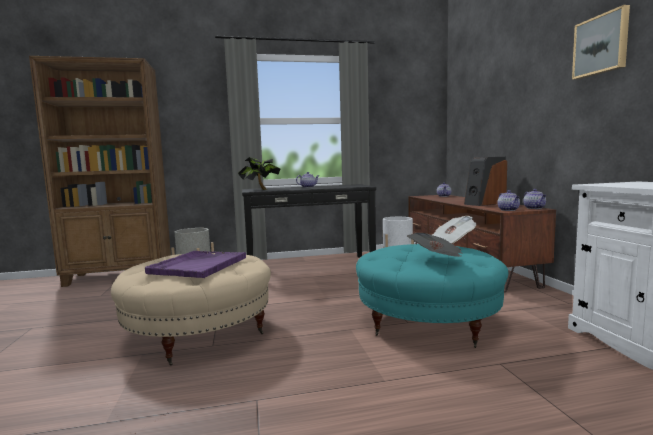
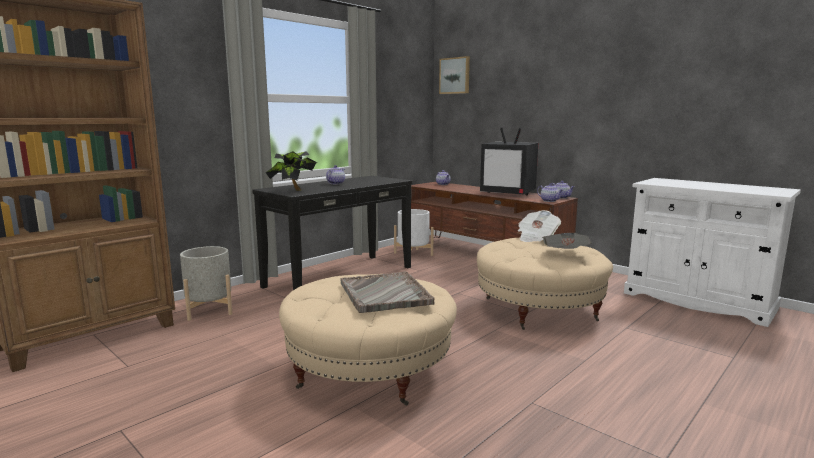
camera: 35 degrees left, 5 degrees up
(198, 265) = (385, 294): purple tray -> grey tray
(428, 322) = (539, 309): turquoise ottoman -> beige ottoman
(484, 203) = (509, 193): speaker -> television
(601, 45) = (622, 66): picture -> picture (455, 75)

